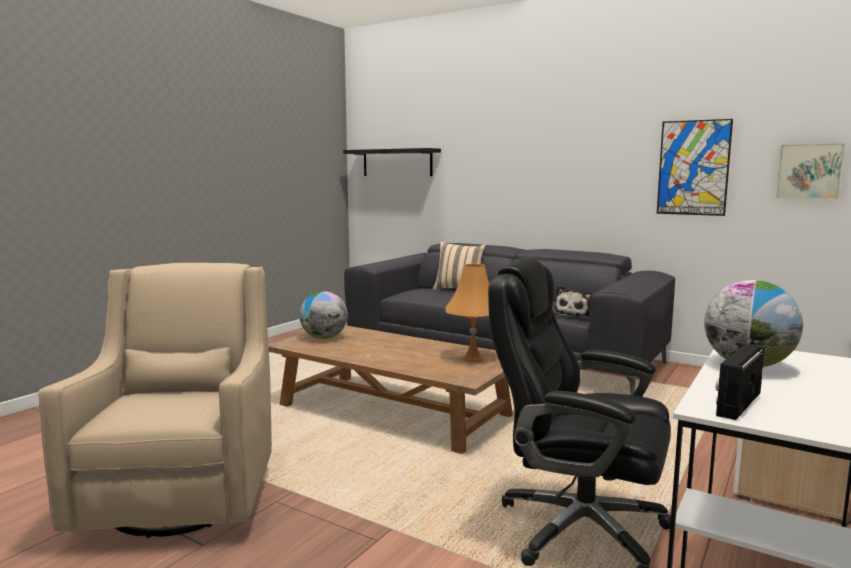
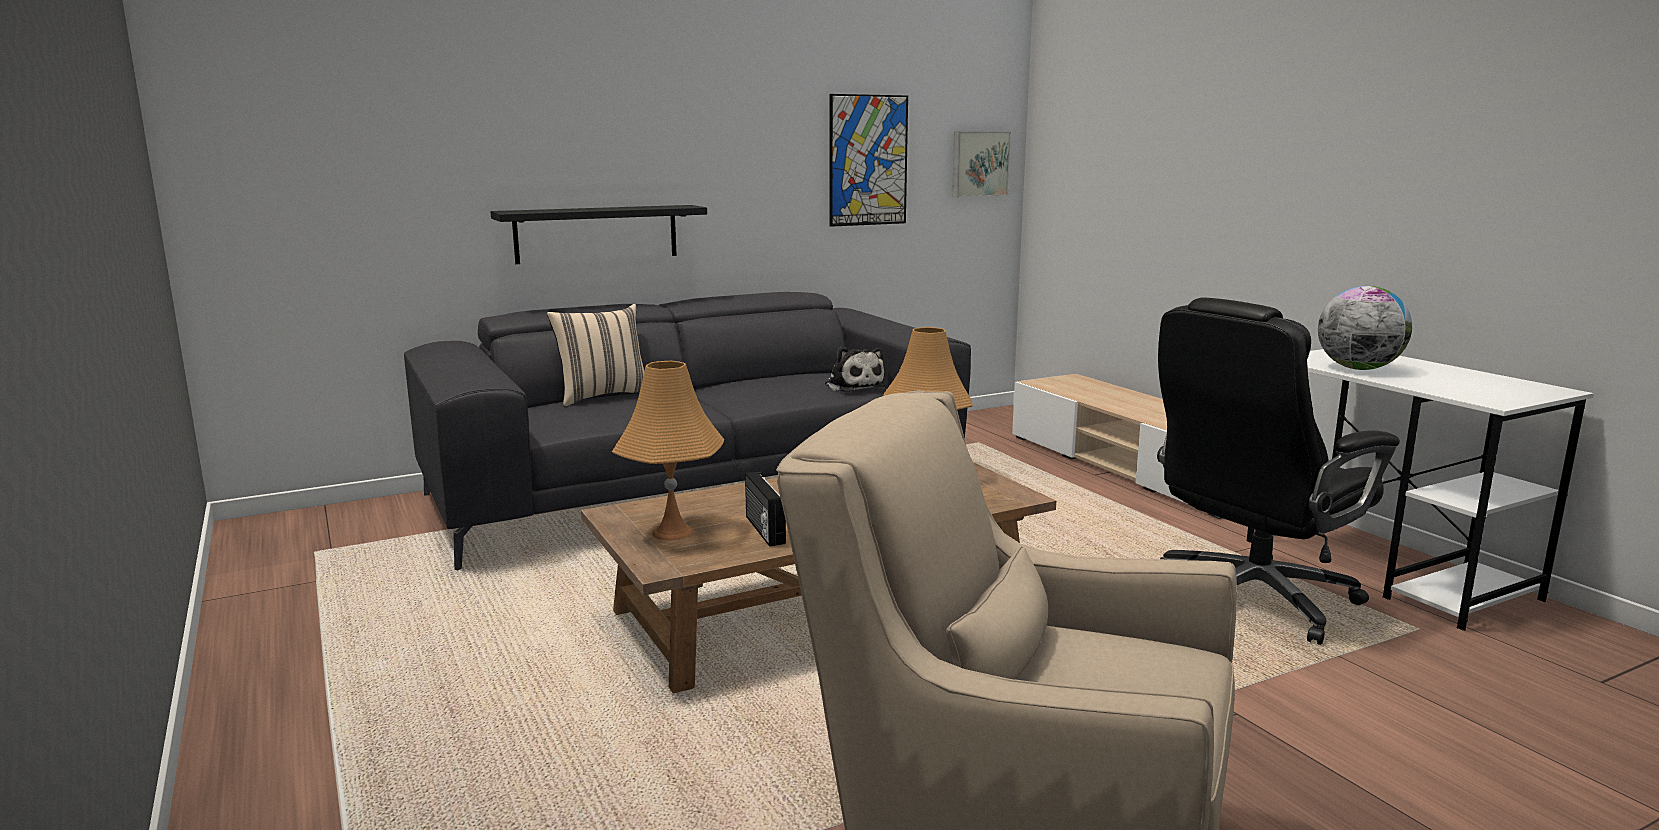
camera: 60 degrees left, 5 degrees up
(324, 338) = (672, 532): globe -> orange table lamp
(397, 162) = (324, 152): black shelf -> black shelf (597, 233)
(736, 404) = (1478, 393): radio -> radio (763, 530)

